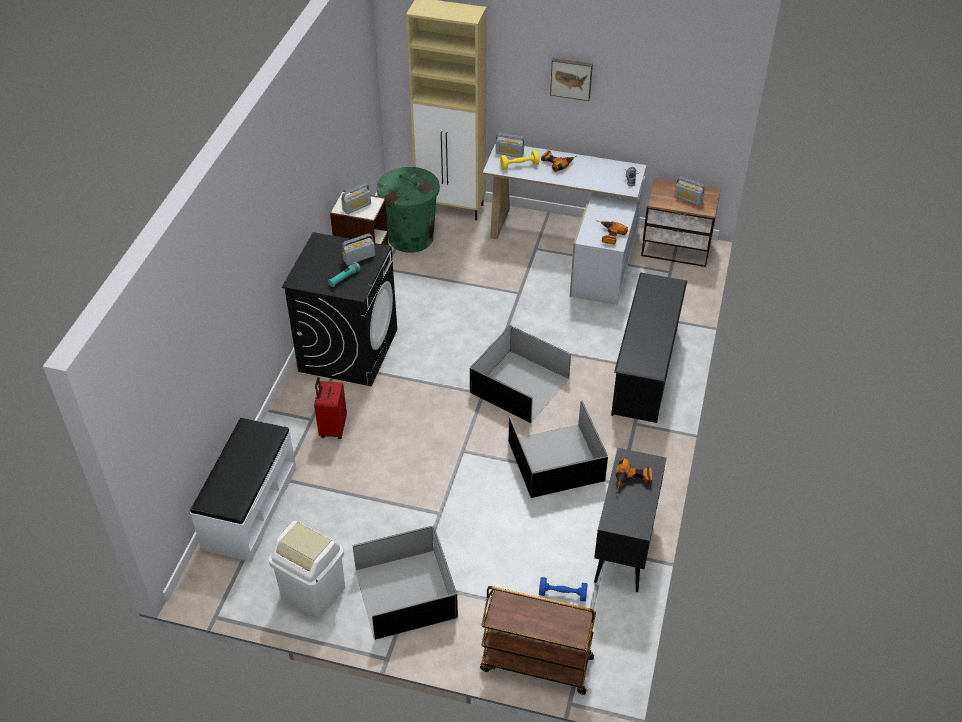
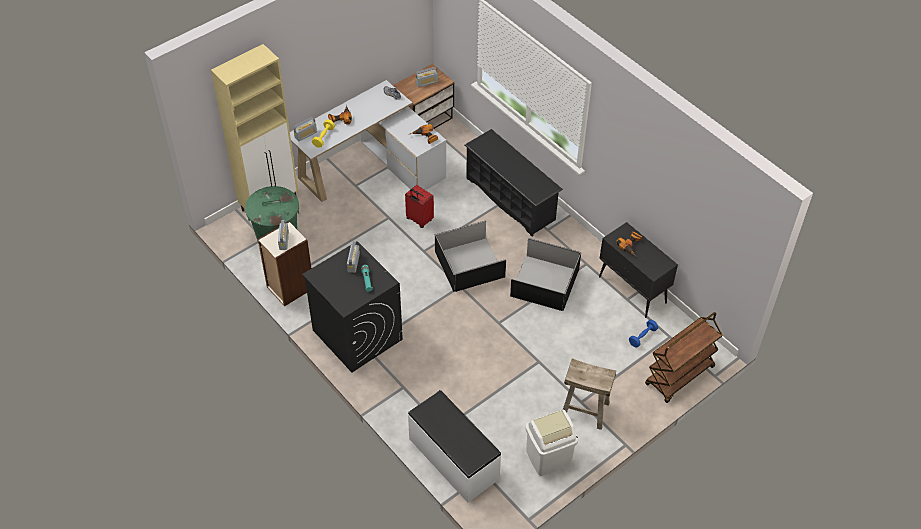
camera: 55 degrees left, 5 degrees up
(332, 428) = (421, 379): red suitcase -> red suitcase (419, 220)
(405, 592) = (584, 410): black storage box -> beige stool
(571, 78) = (326, 55): picture -> none

